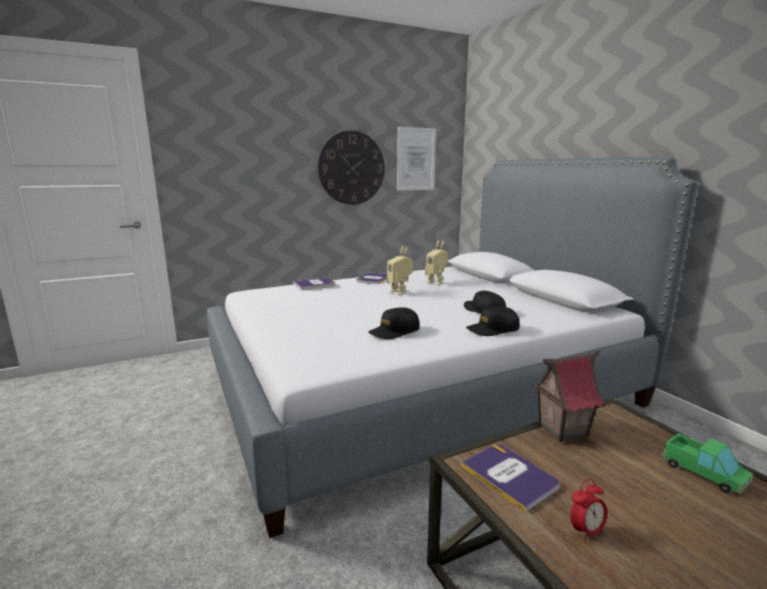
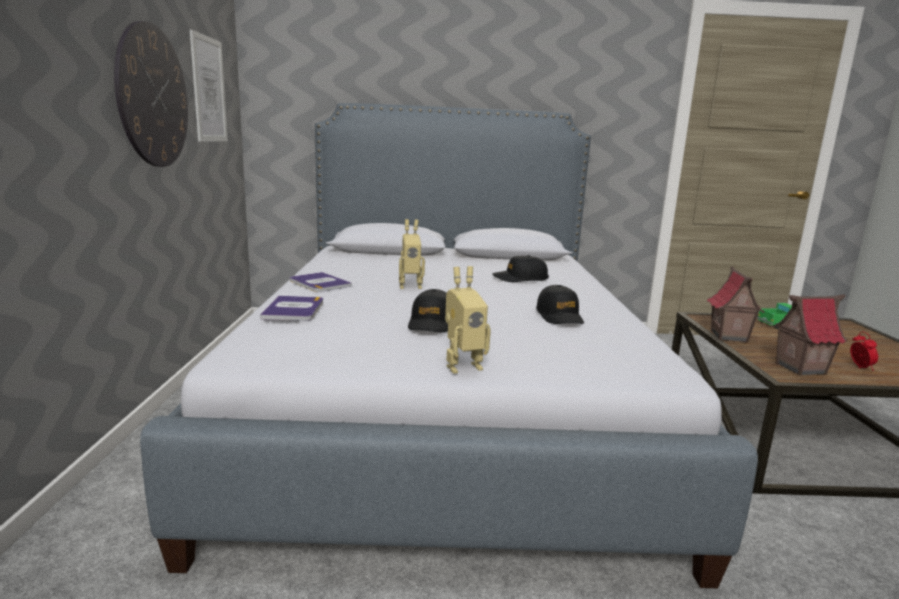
camera: 65 degrees left, 0 degrees up
(436, 282) = (389, 268): toy robot -> toy robot (462, 365)
(493, 329) = (580, 288): black cap -> black cap (431, 323)
(509, 476) = (800, 368): book -> toy house

